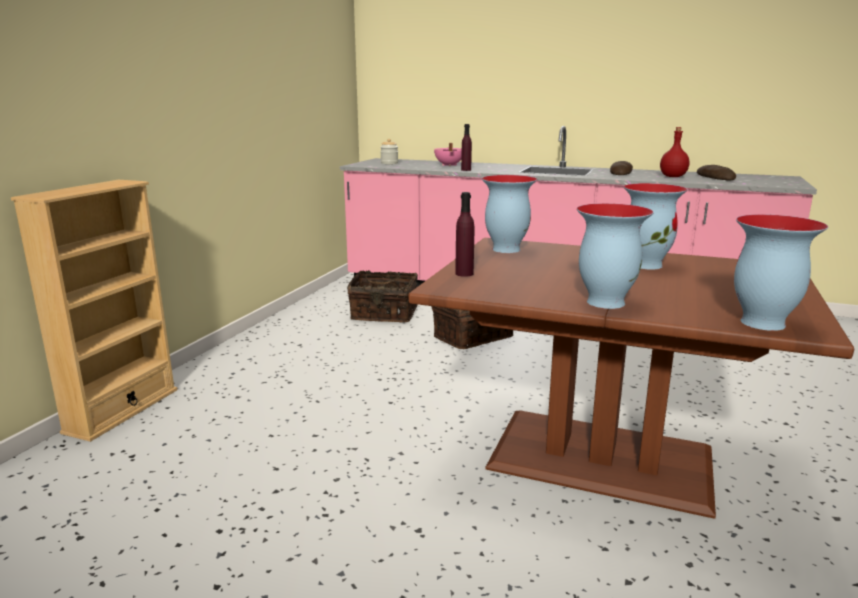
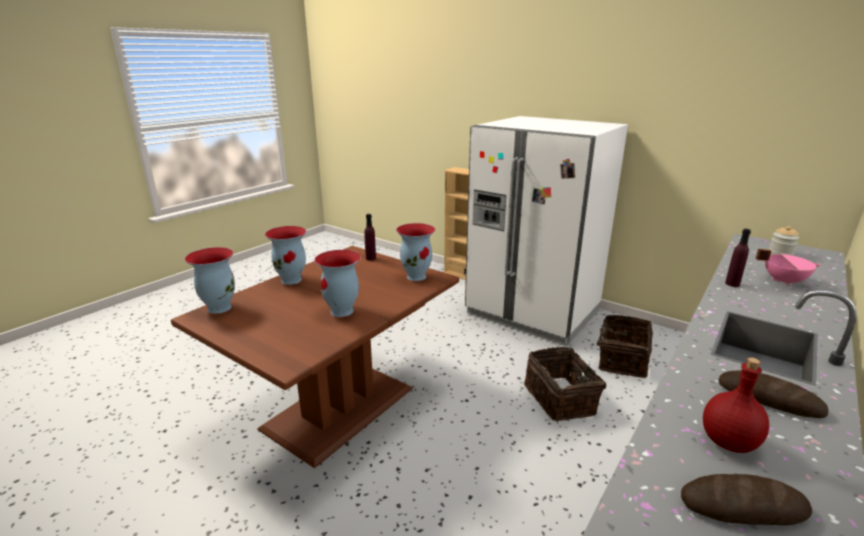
camera: 105 degrees right, 5 degrees up
(277, 354) = (532, 312): none -> white fridge

